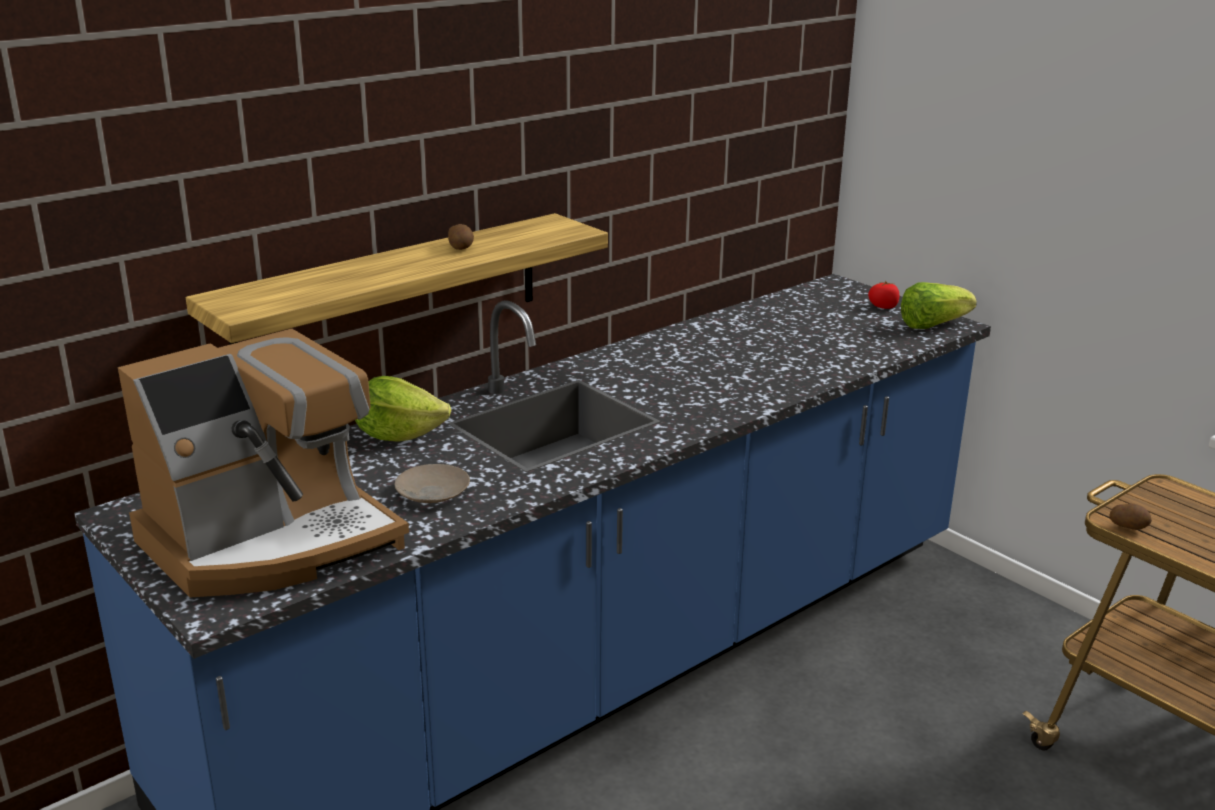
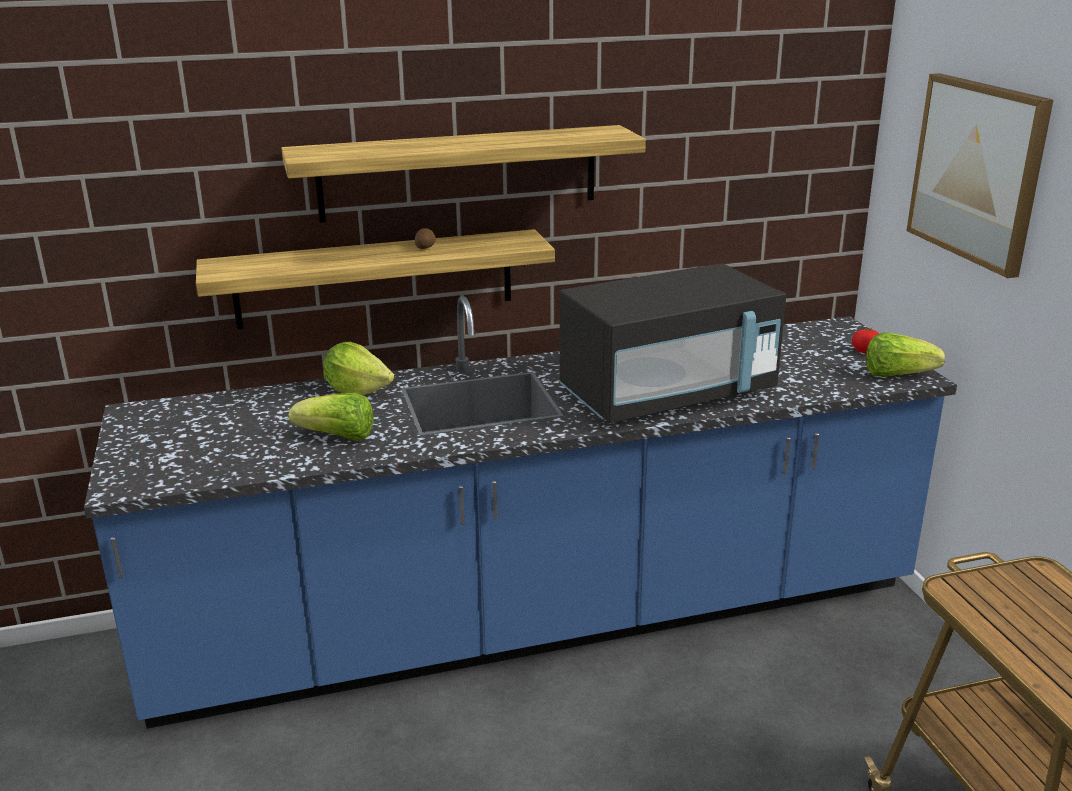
camera: 25 degrees right, 0 degrees up
(272, 541) = (199, 449): coffee machine -> none
(432, 492) = (337, 437): beige plate -> lettuce
(479, 154) = (459, 173): none -> shelf
(743, 380) = (668, 394): none -> black microwave
(994, 108) = (977, 171): none -> picture
(1128, 526) = (960, 597): potato -> none

